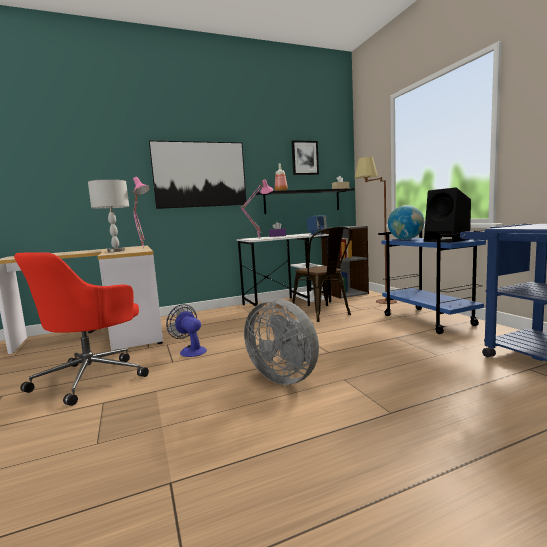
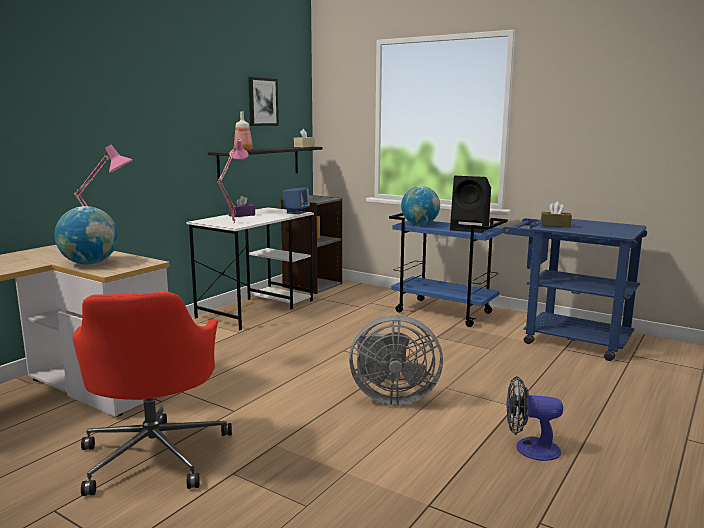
camera: 35 degrees left, 5 degrees up
(116, 251) = (90, 263): grey table lamp -> globe
(190, 350) = (233, 393): fan -> fan (529, 448)
(200, 174) = (139, 125): picture -> none
(324, 314) = (327, 318): brown chair -> none
(376, 301) = (364, 294): brown floor lamp -> none
(518, 226) = (555, 225): none -> brown tissue box

